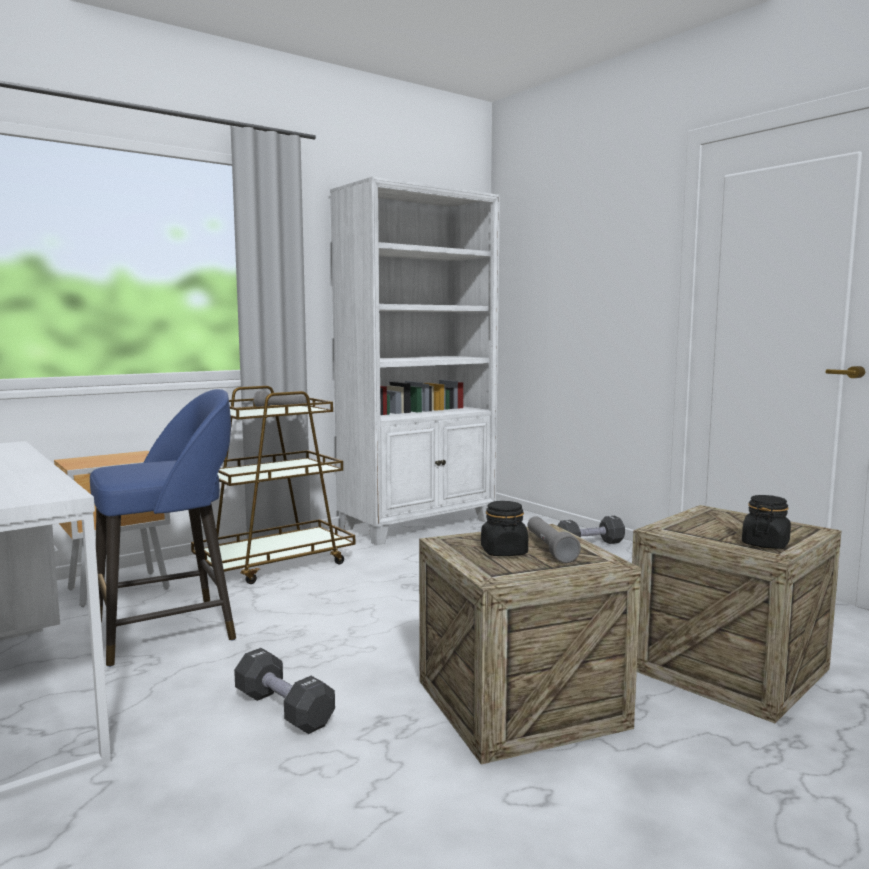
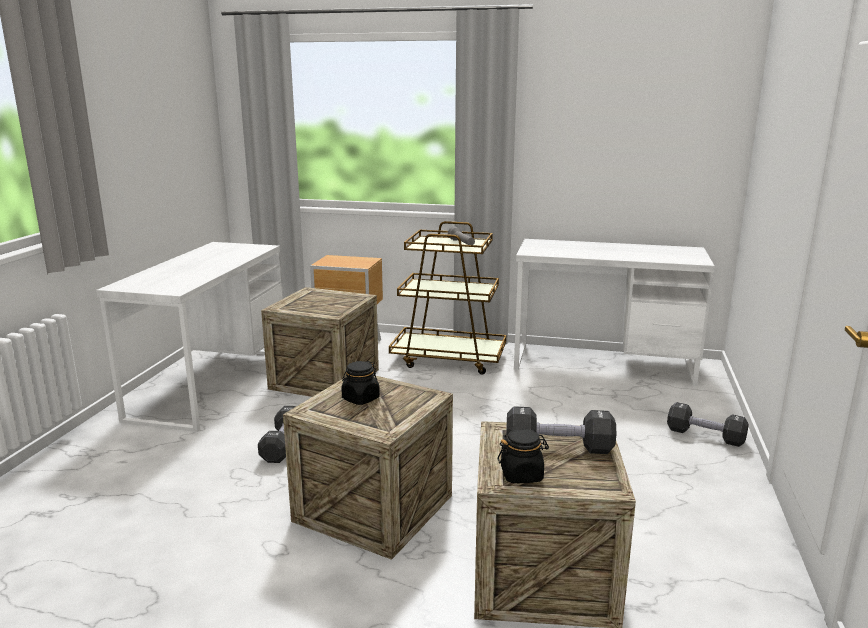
camera: 50 degrees right, 10 degrees up
(169, 630) = (325, 379): blue stool -> crate
(419, 524) = (603, 363): white bookcase -> white desk
(549, 549) = (387, 408): grey flashlight -> none
(722, 524) = (558, 447): none -> black dumbbell

